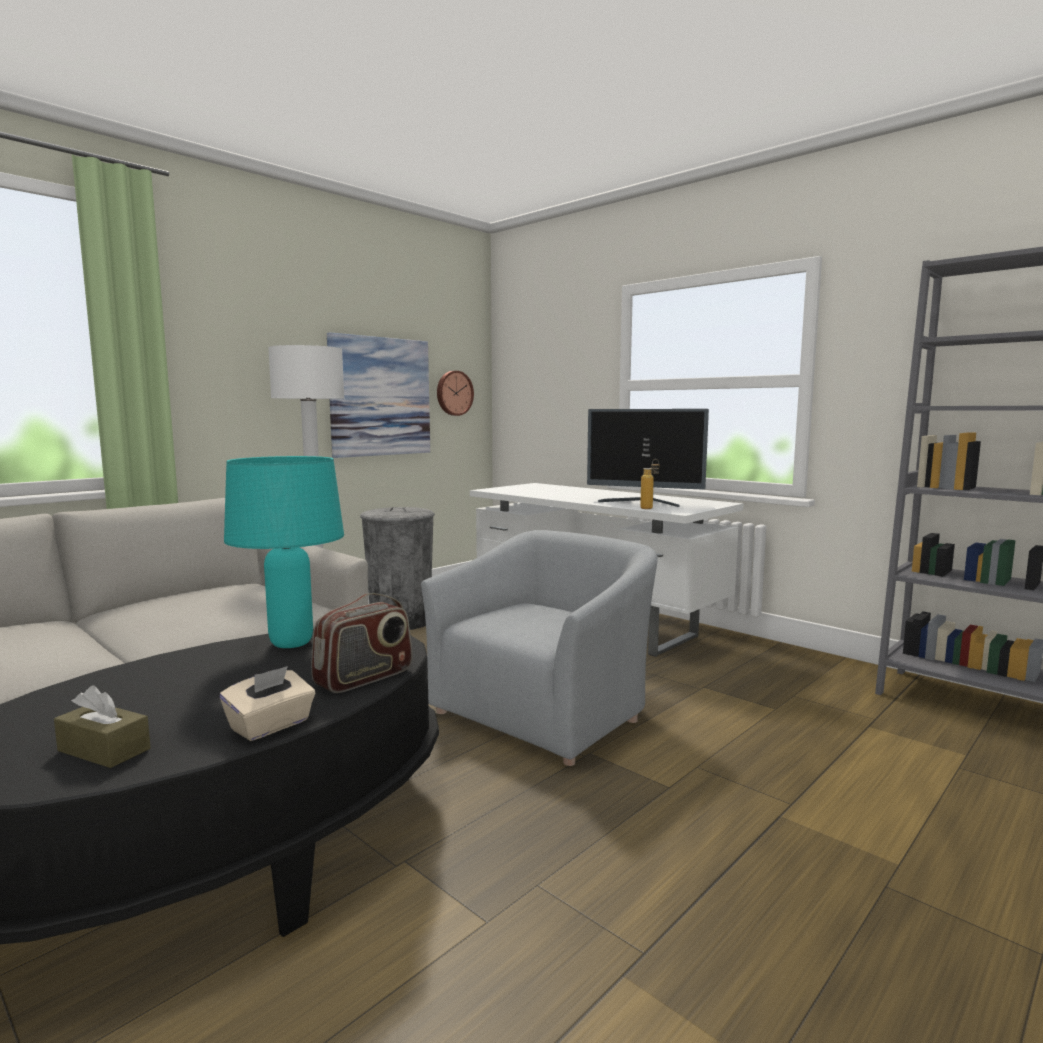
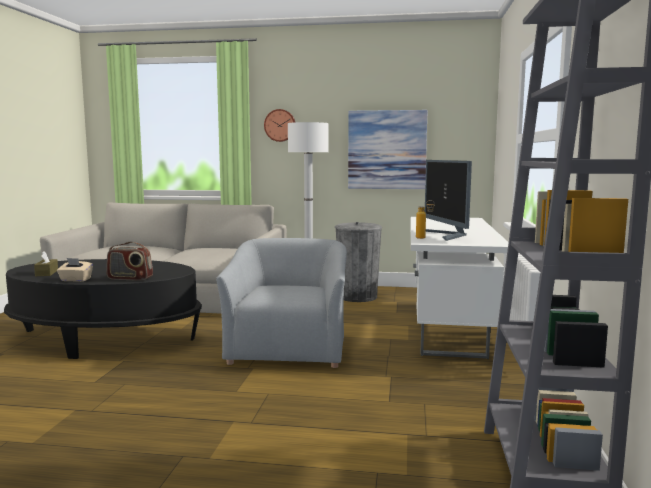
camera: 55 degrees right, 0 degrees up
(290, 643) = (158, 265): turquoise table lamp -> none
(453, 393) = (453, 146): wall clock -> wall clock (280, 125)
(544, 711) = (288, 349): grey armchair -> grey armchair turned 90 degrees counterclockwise

